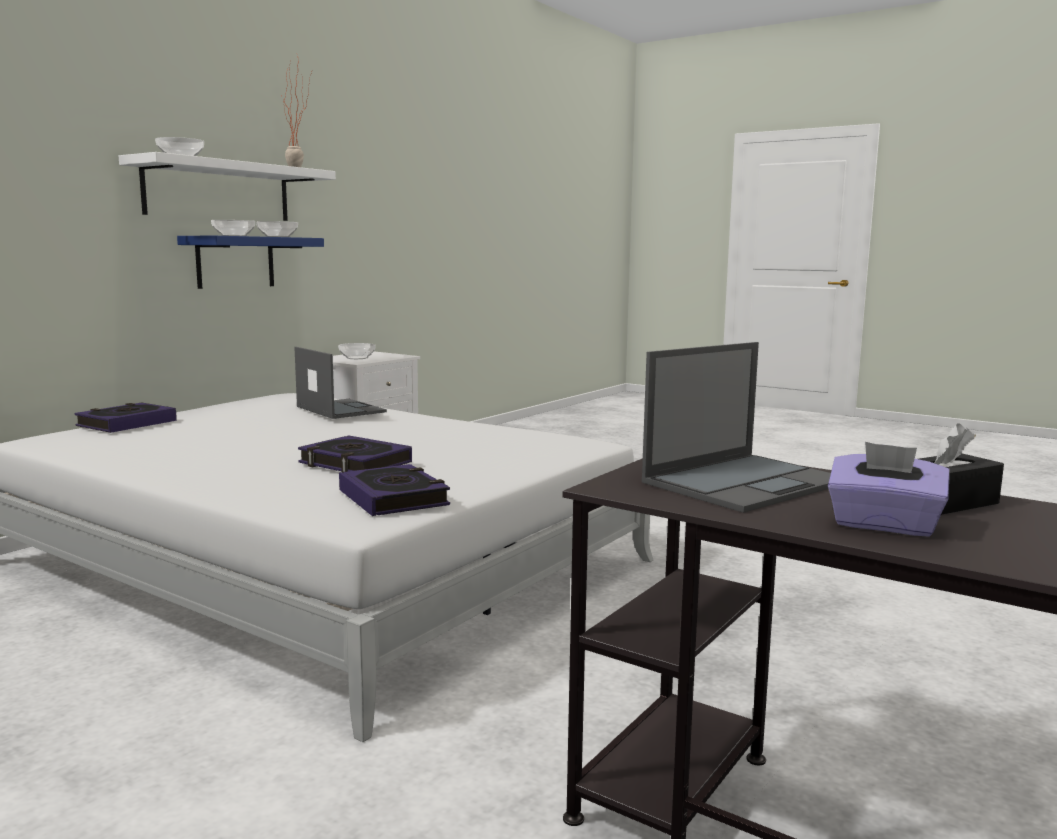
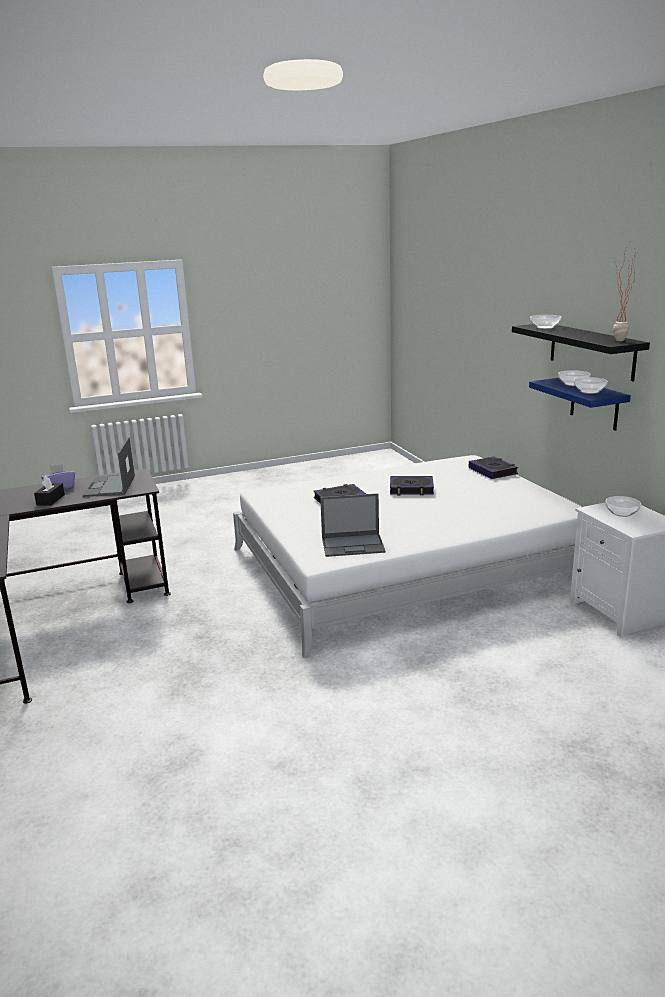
camera: 125 degrees right, 10 degrees up
(218, 191) = (591, 350): white shelf -> black shelf
(340, 409) = (484, 512): laptop -> laptop (353, 545)
(393, 498) = (280, 500): book -> book (411, 489)

